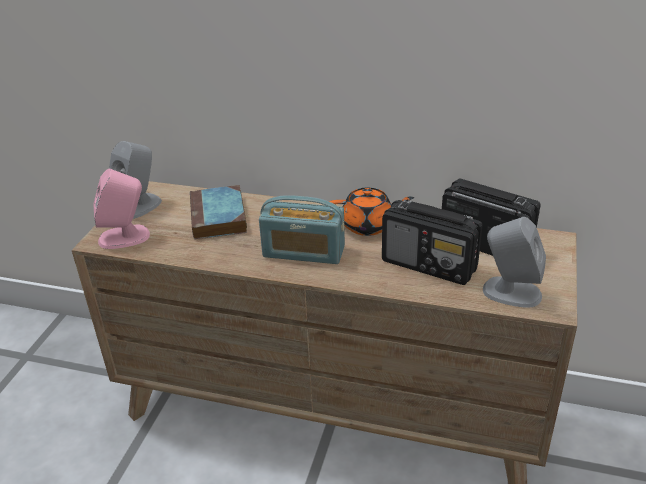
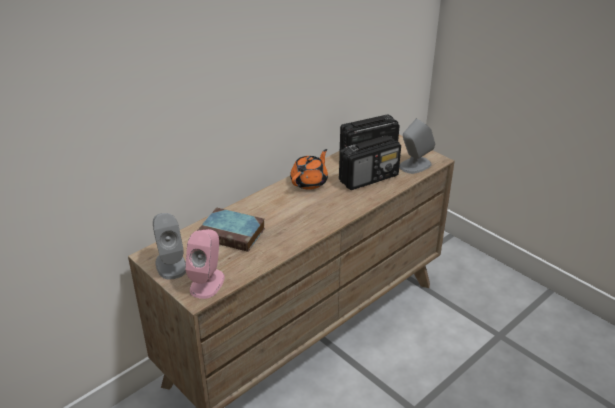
camera: 60 degrees left, 0 degrees up
(303, 252) = (311, 213): radio -> none

